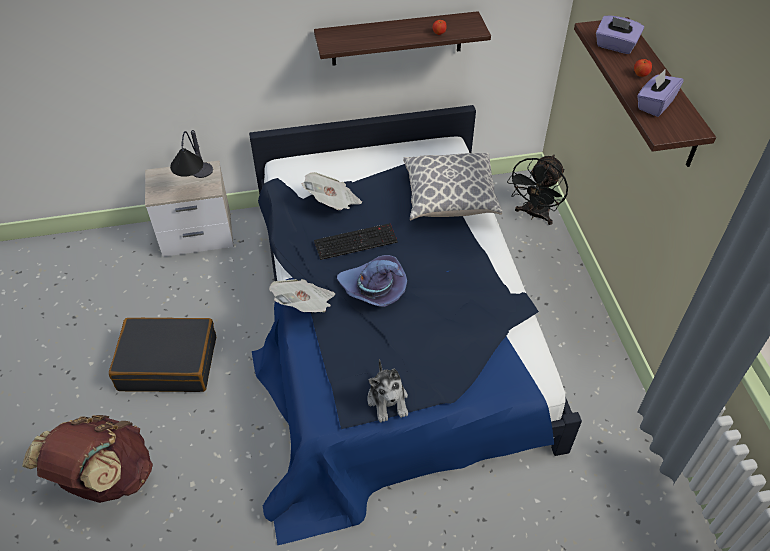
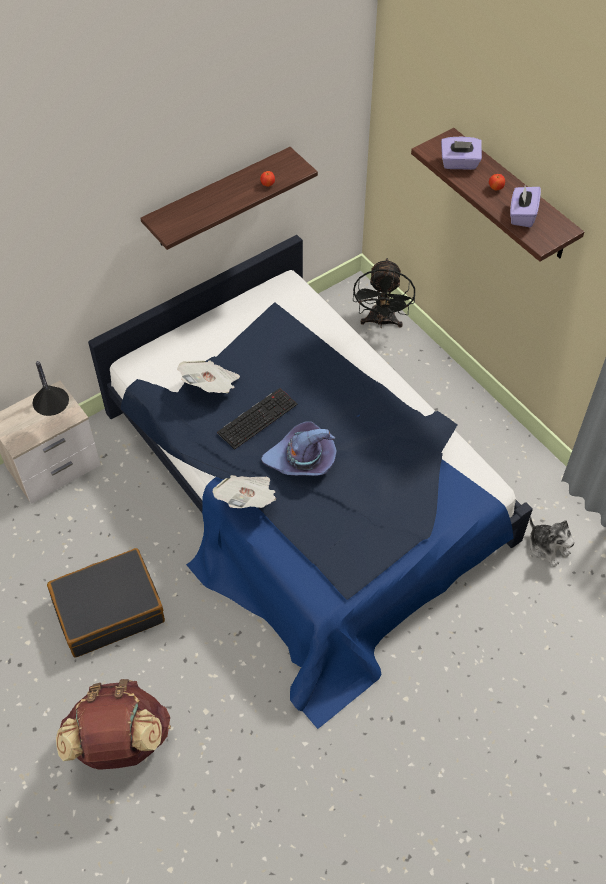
camera: 25 degrees left, 5 degrees up
(388, 400) = (372, 557): plush toy -> plush toy (548, 547)
(449, 199) = (320, 342): pillow -> none

